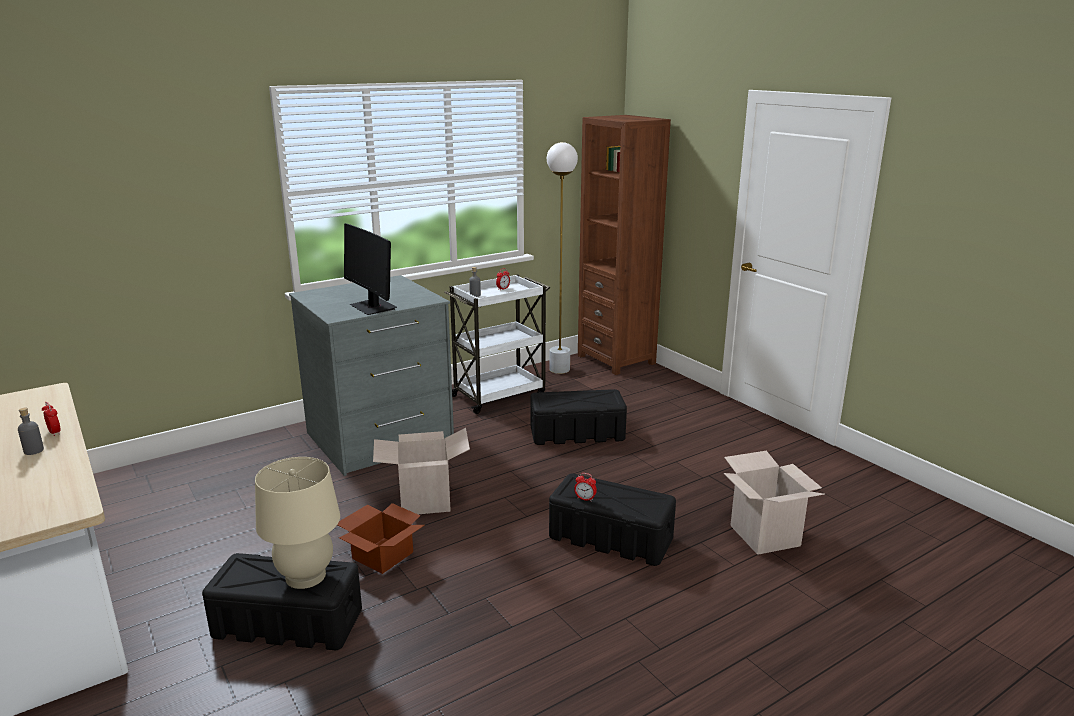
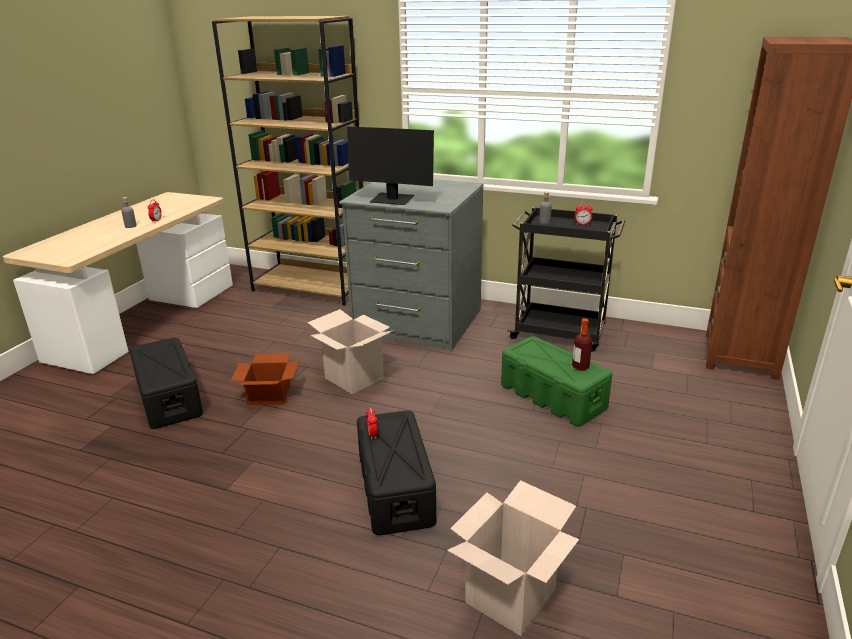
camera: 55 degrees right, 5 degrees up
(200, 463) = (311, 287): none -> brown bookcase
(305, 576) = (165, 369): beige table lamp -> none
(373, 307) = (392, 200): monitor -> monitor turned 90 degrees counterclockwise
(499, 395) = (560, 333): white cart -> black cart
(559, 369) = (659, 337): white floor lamp -> none
(577, 433) = (553, 397): black storage box -> green storage box
(599, 395) = (580, 367): none -> bottle

